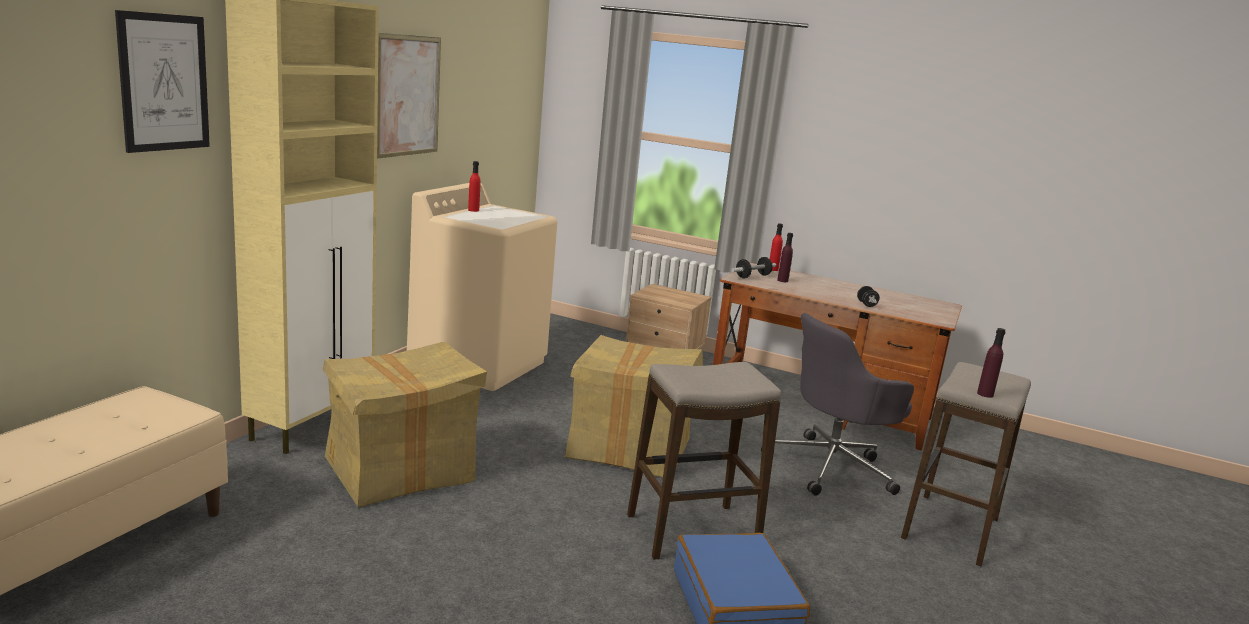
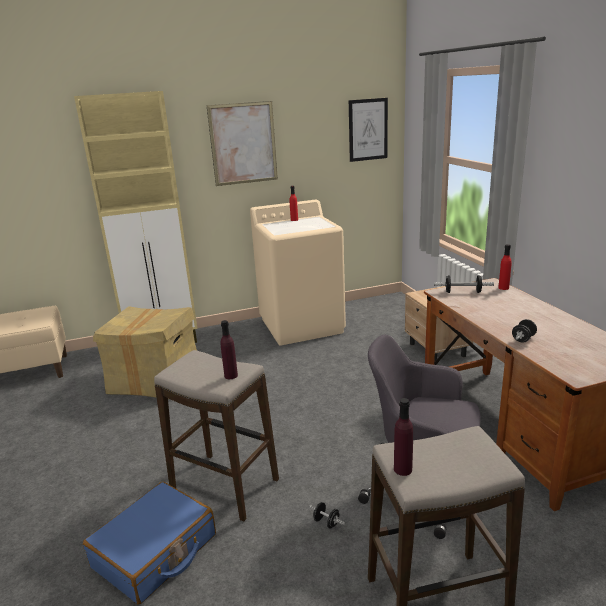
camera: 50 degrees right, 5 degrees up
(164, 83) = (49, 151): picture -> picture (368, 130)
(630, 449) = (291, 411): cardboard box -> none
(782, 280) = (485, 300): purple bottle -> purple bottle (231, 375)
(816, 519) = (326, 522): none -> black dumbbell

